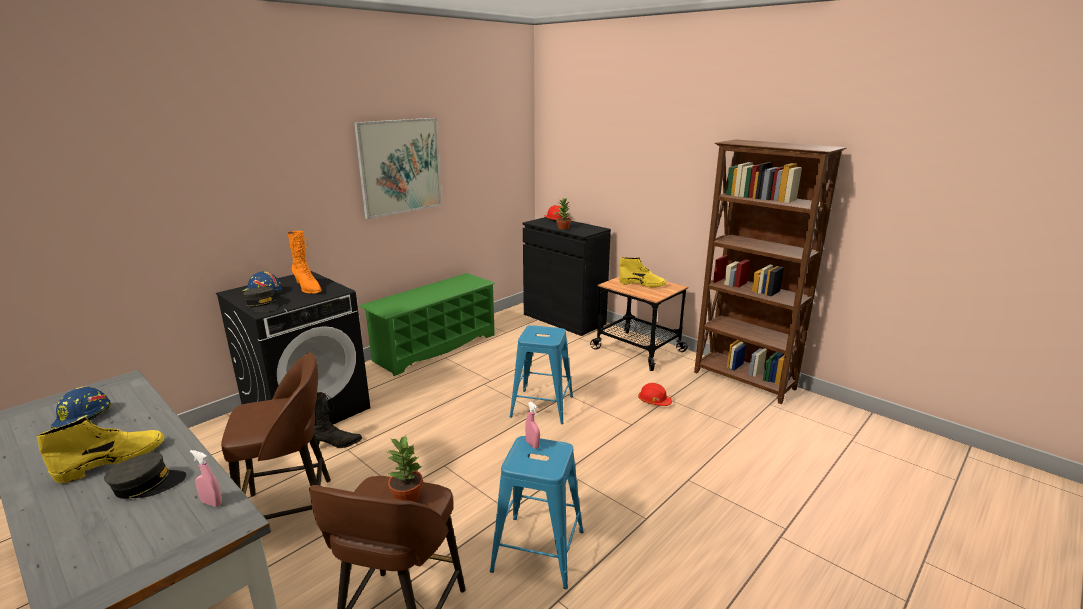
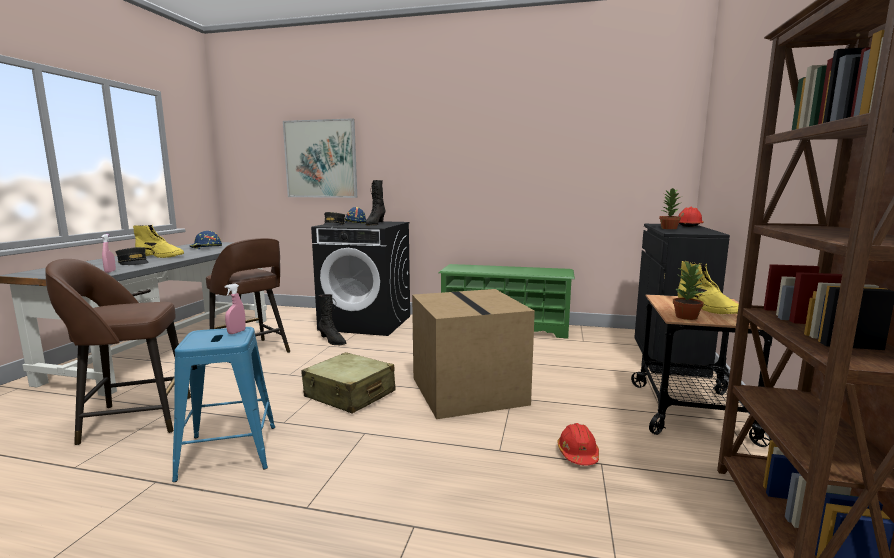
camera: 60 degrees right, 10 degrees down
(307, 288) = (374, 224): orange boot -> black boot
(400, 166) = (505, 147): picture -> picture (321, 159)
(407, 496) = (134, 309): potted plant -> potted plant (686, 317)
(489, 463) = (349, 394): none -> beige suitcase
(541, 406) = (470, 391): blue stool -> cardboard box

